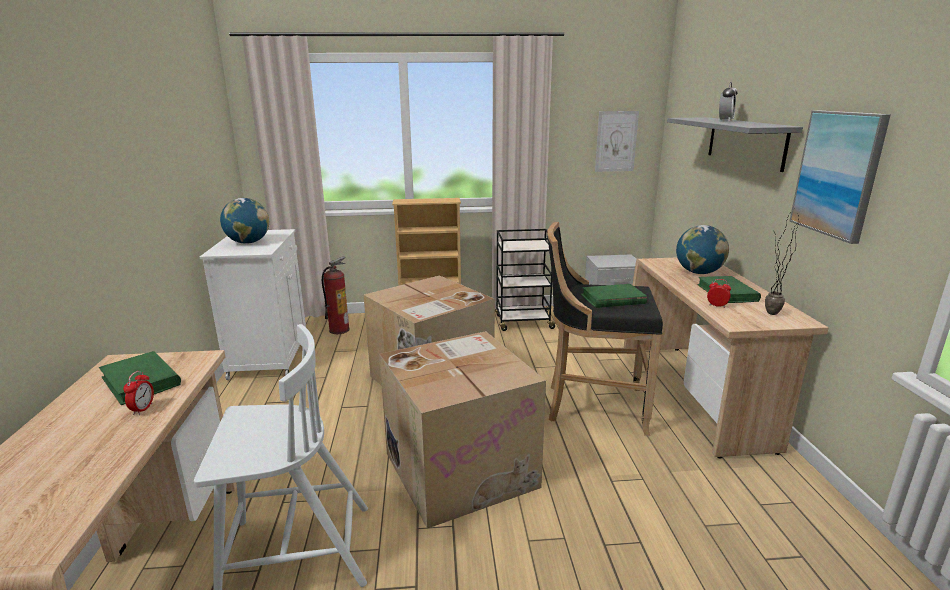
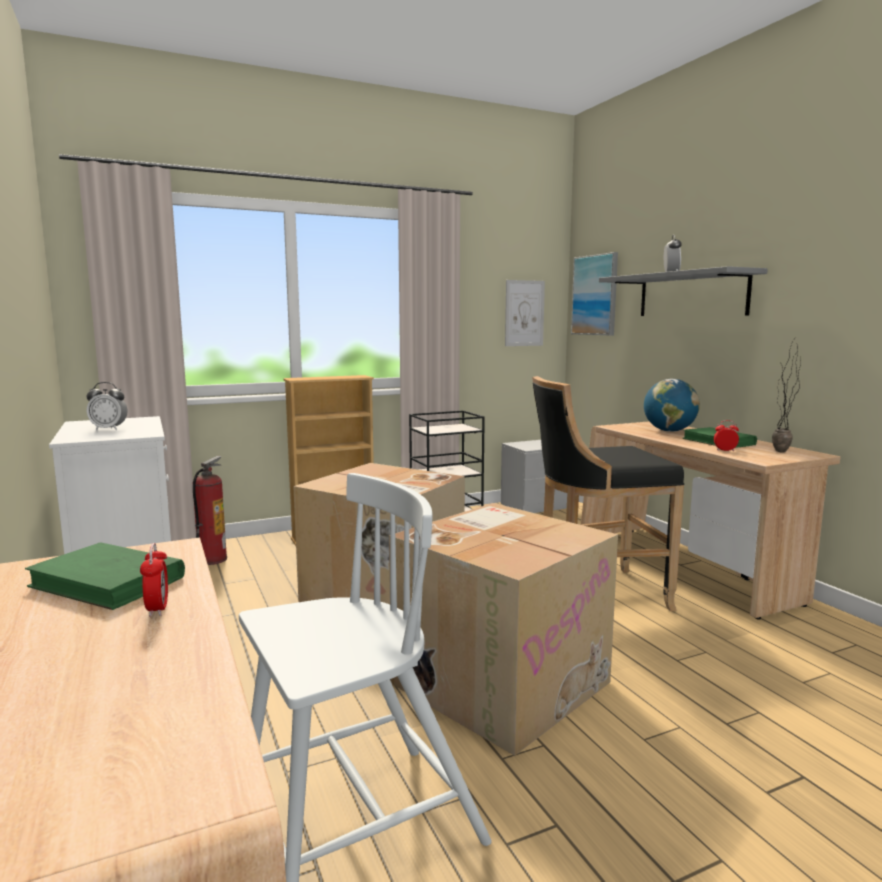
camera: 20 degrees left, 10 degrees down
(248, 242) = (109, 429): globe -> alarm clock
(612, 299) = (614, 456): green book -> none
(837, 174) = (820, 305): picture -> picture (595, 295)

